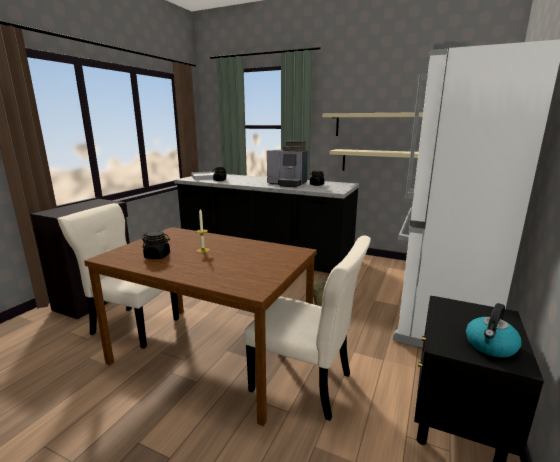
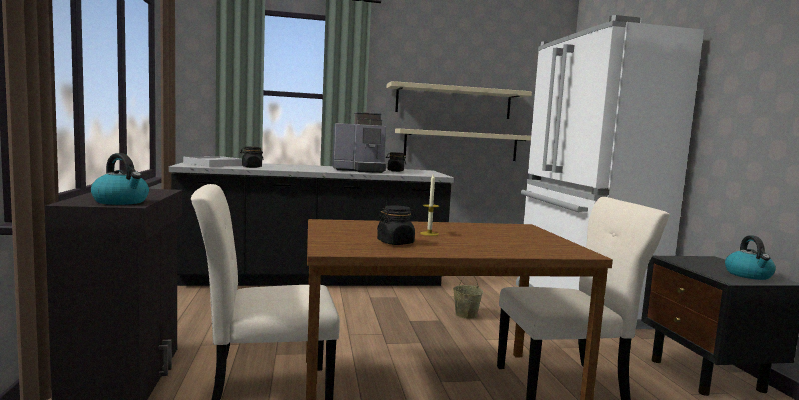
camera: 35 degrees left, 10 degrees down
(65, 212) = (121, 202): none -> kettle

